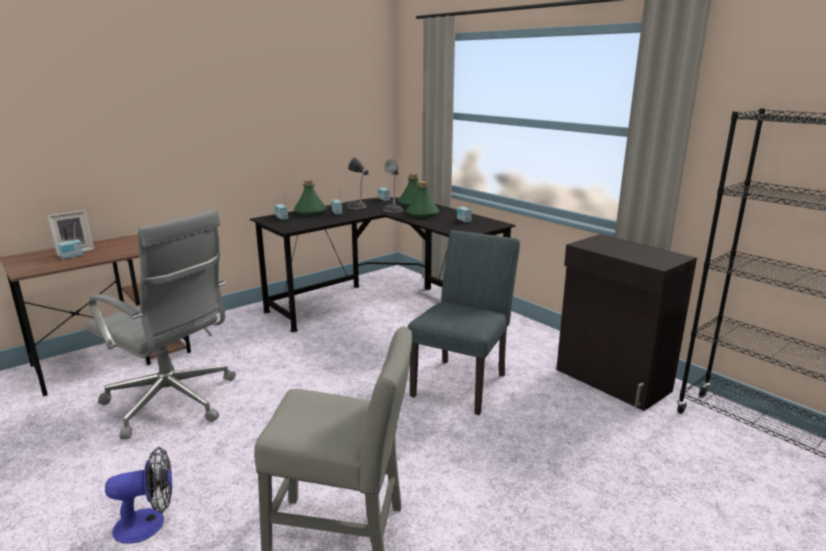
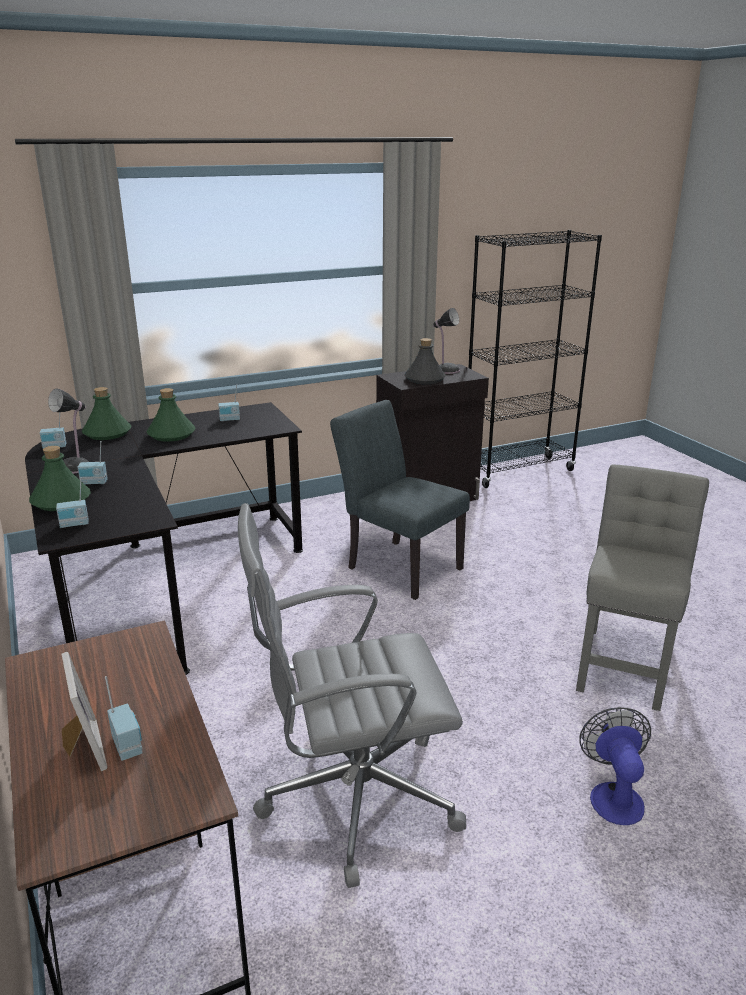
camera: 75 degrees left, 5 degrees up
(173, 402) = (353, 797): grey office chair -> grey office chair turned 150 degrees counterclockwise
(393, 209) = (125, 447): table lamp -> table lamp (446, 370)
(612, 248) = (424, 379): none -> grey bottle

